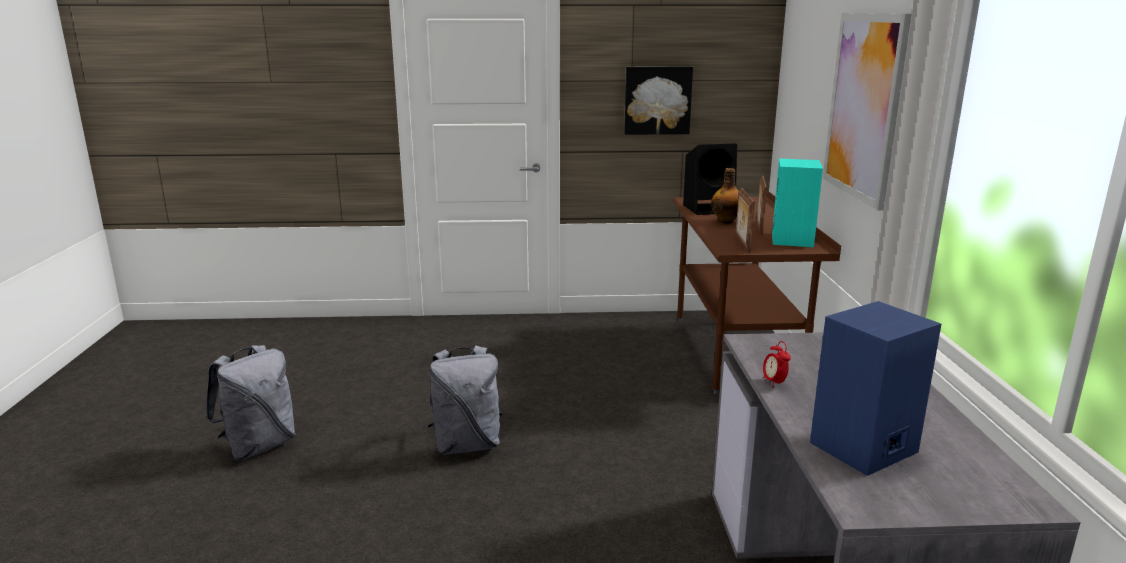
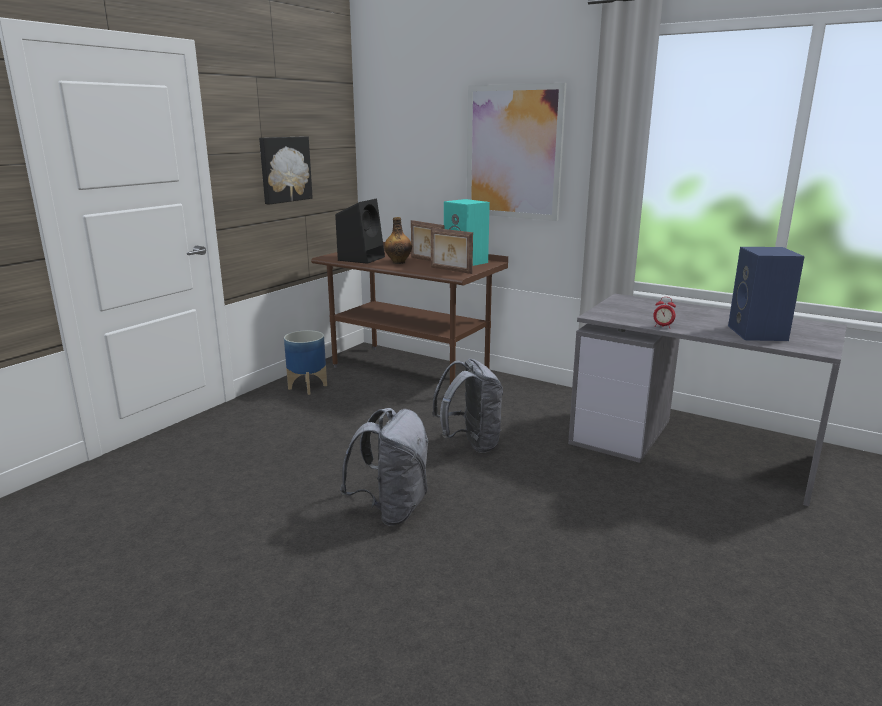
camera: 55 degrees left, 0 degrees up
(259, 446) = (217, 639): grey backpack -> grey backpack (470, 444)
(622, 328) = (308, 387): none -> planter

